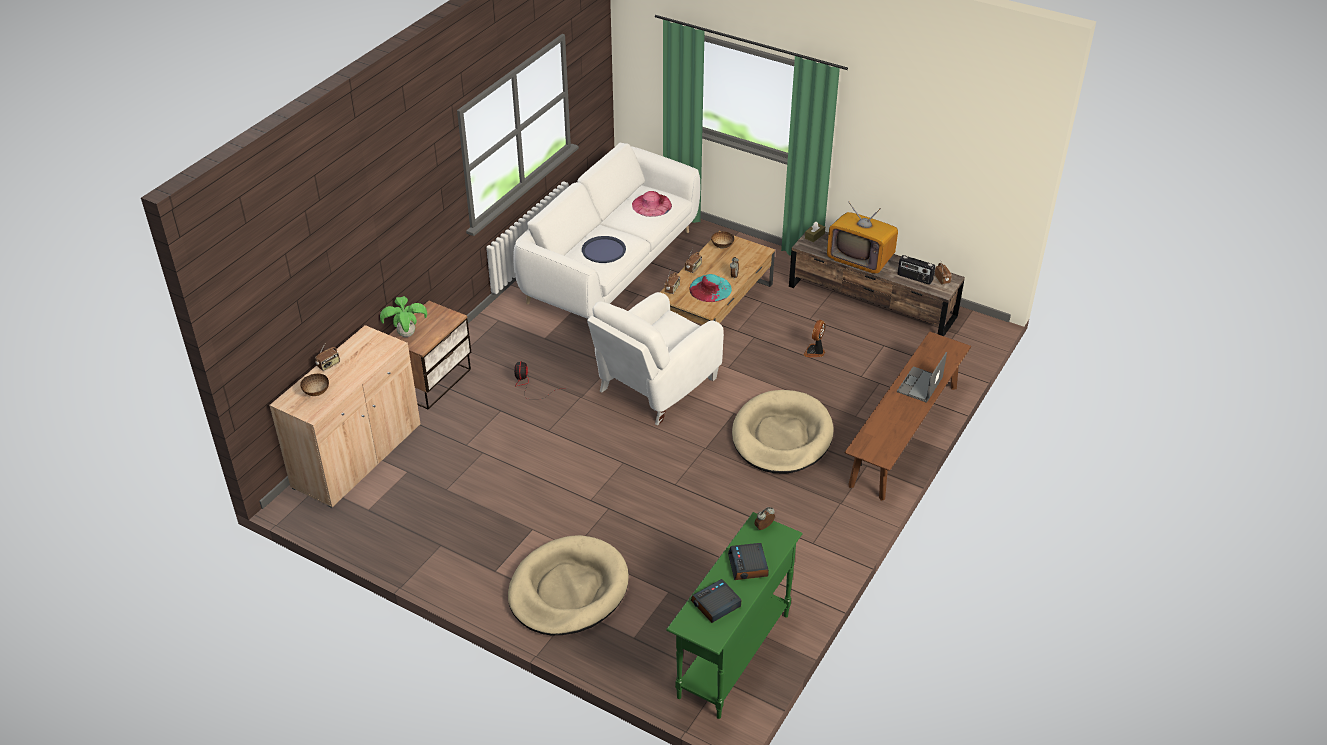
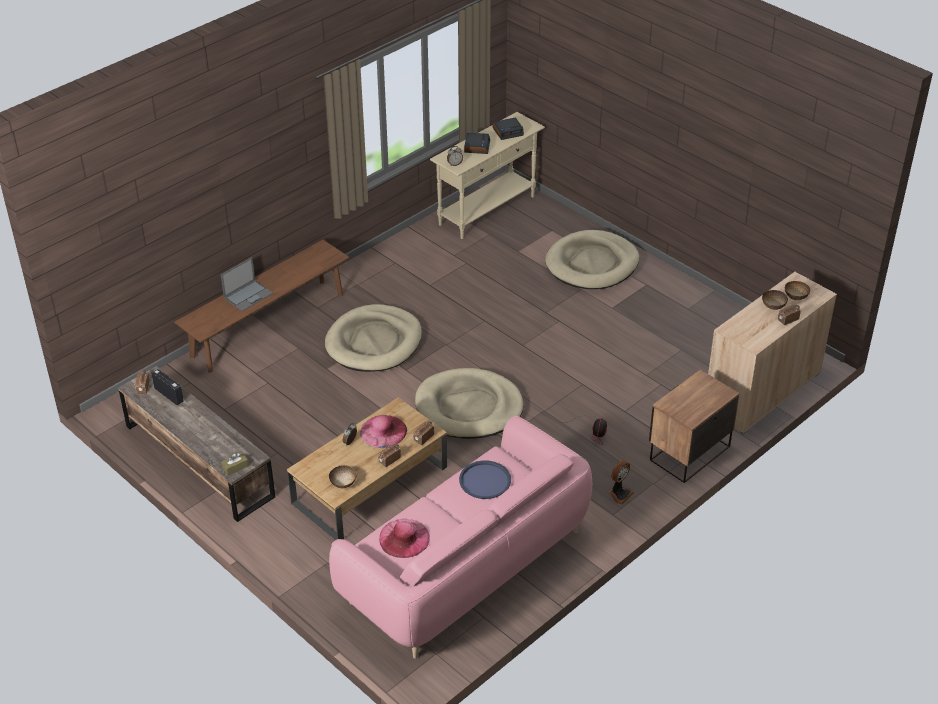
camera: 165 degrees left, 0 degrees up
(342, 377) = (773, 306): none -> bowl
(407, 334) = (715, 393): potted plant -> none
(610, 266) = (465, 566): white sofa -> pink sofa
(655, 387) = (469, 408): white armchair -> beige dog bed
(710, 288) = (383, 431): turquoise hat -> pink hat
(733, 656) = (487, 210): green console table -> beige console table
(815, 352) = (295, 414): fan -> fan (619, 494)
(860, 258) = (206, 428): television -> none

